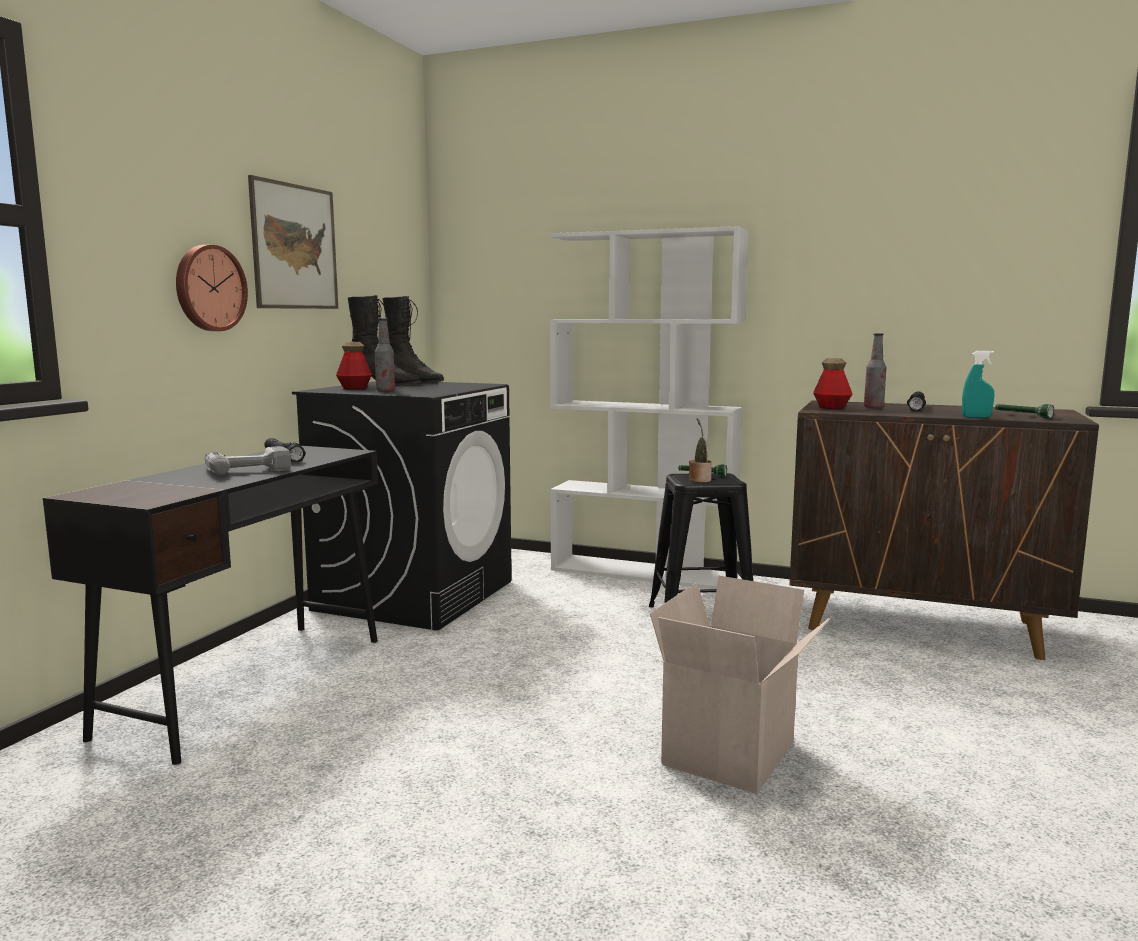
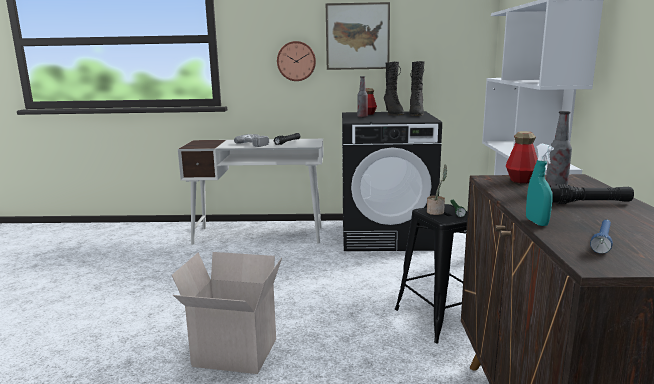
camera: 70 degrees right, 5 degrees up
(250, 683) = (259, 235): black desk -> white desk
(1022, 416) = (602, 241): green flashlight -> blue flashlight

